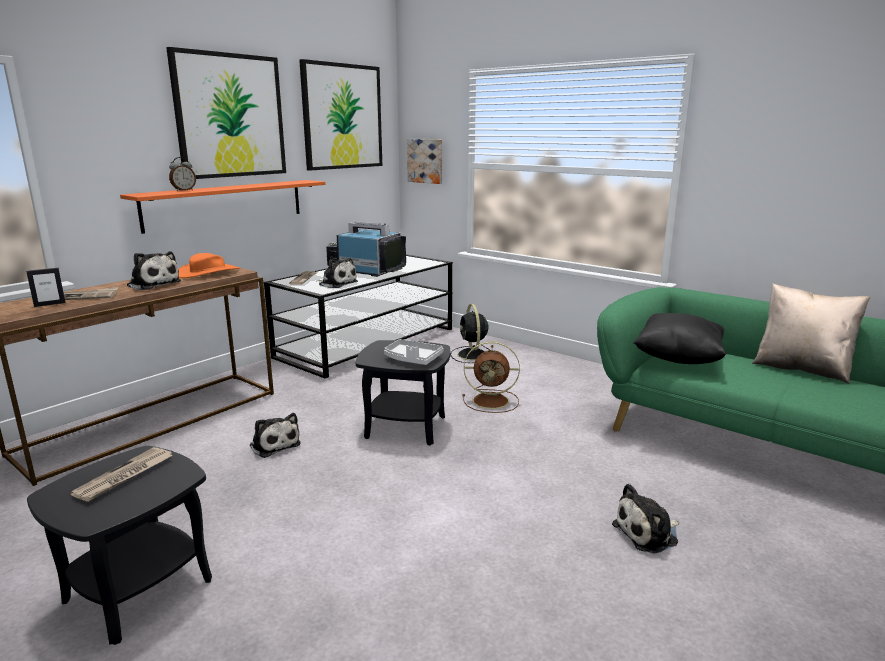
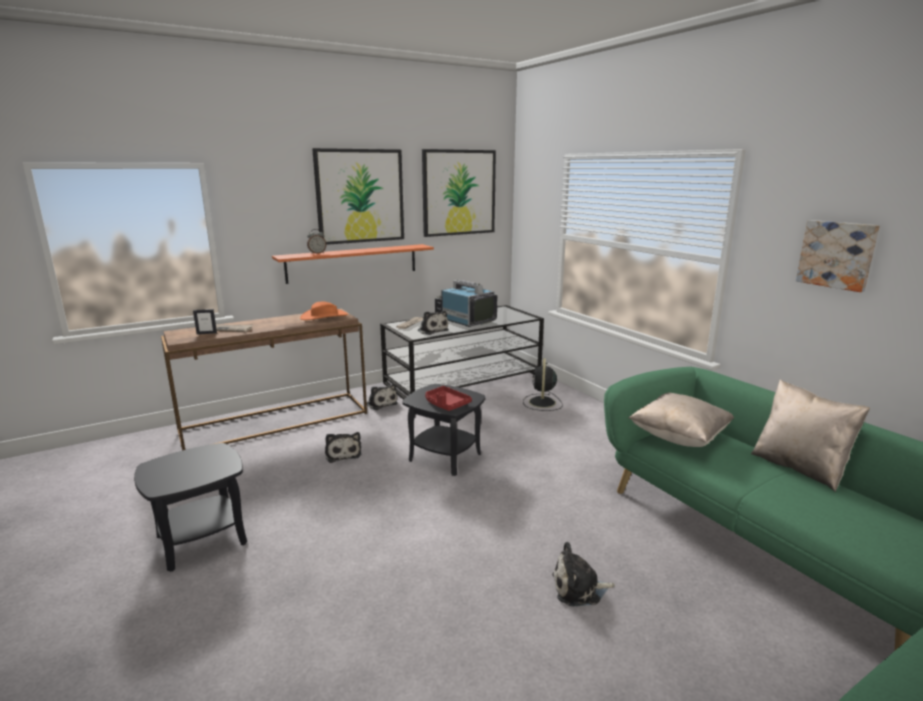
camera: 20 degrees right, 0 degrees up
(124, 476) = (196, 462): newspaper -> none
(153, 284) = (280, 323): plush toy -> plush toy (381, 403)
(412, 359) = (446, 404): grey tray -> red tray
(426, 161) = (531, 229): picture -> picture (837, 254)
(492, 401) = (530, 447): brown fan -> none
(677, 358) = (679, 437): black pillow -> beige pillow

